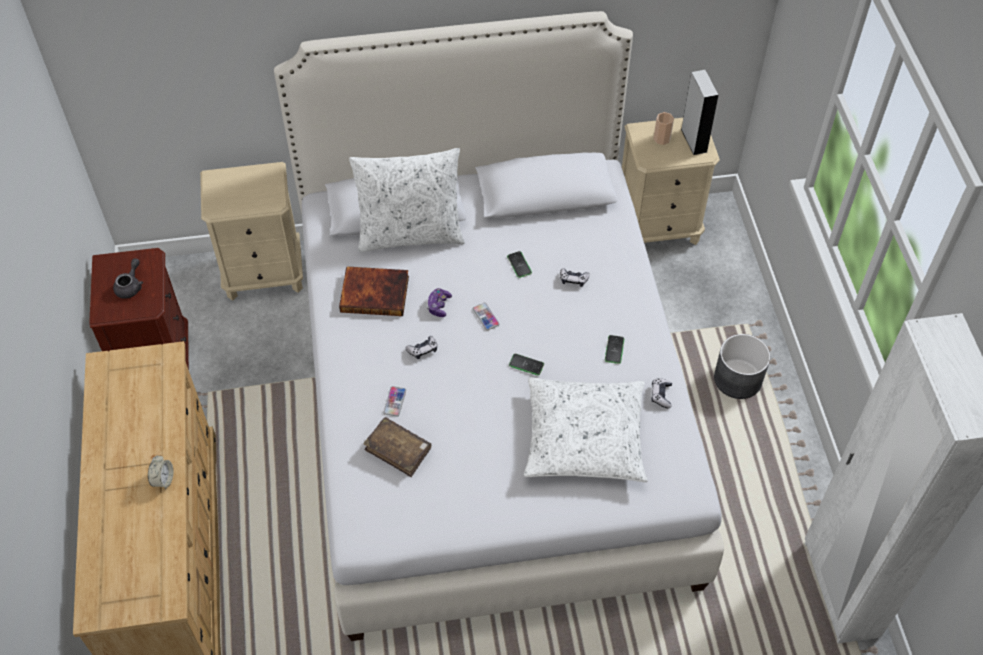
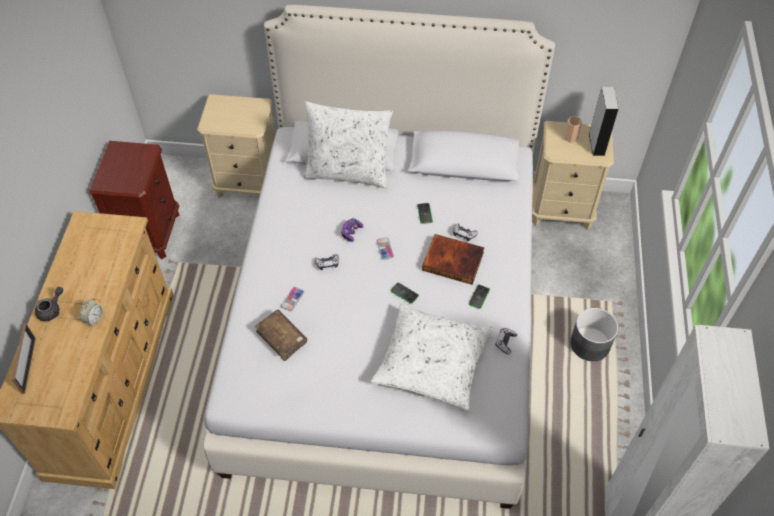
camera: 15 degrees right, 0 degrees up
(100, 555) = (29, 365): none -> picture frame
(131, 286) = (128, 169): grey teapot -> grey teapot (52, 310)
(375, 293) = (306, 212): book -> book (453, 260)

